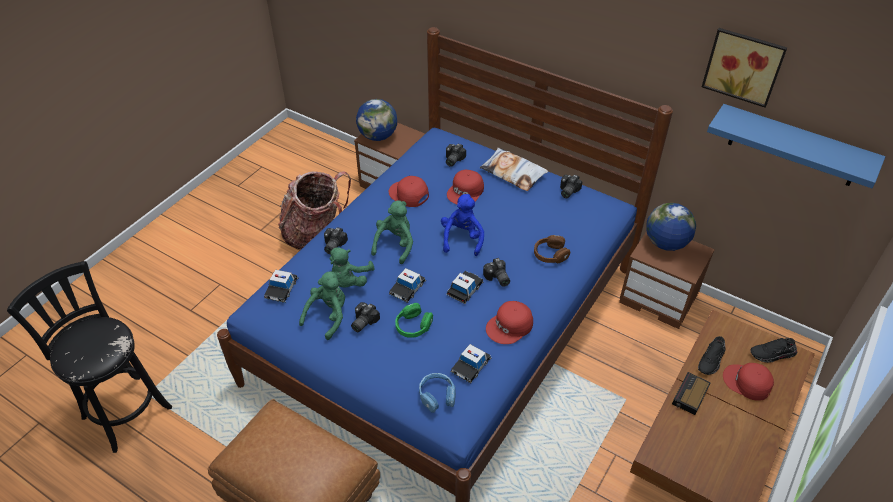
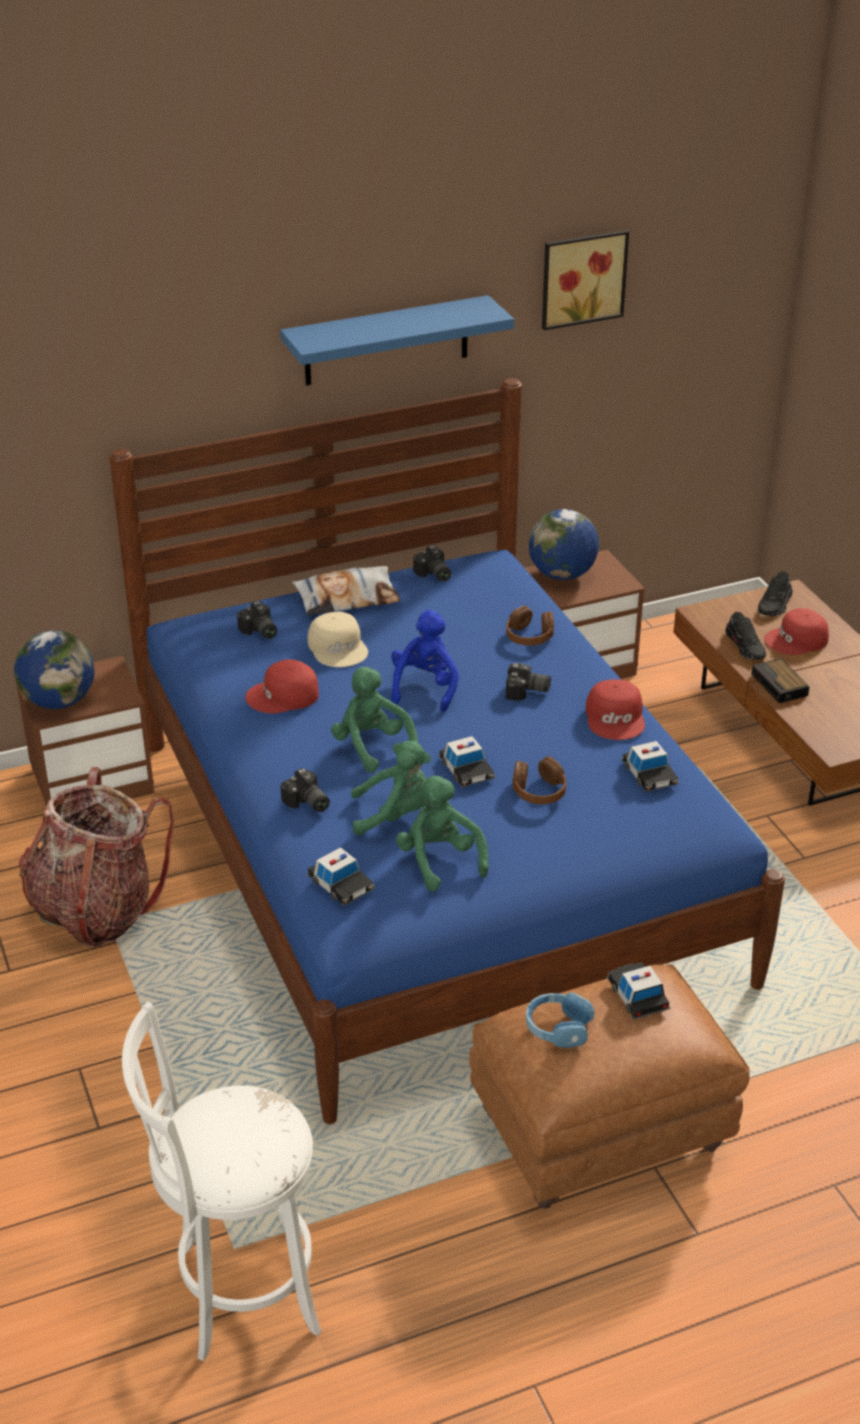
camera: 55 degrees left, 10 degrees down
(124, 410) = (239, 1292): black stool -> white stool
(349, 281) = (395, 814): green plush toy -> green plush toy turned 60 degrees counterclockwise
(362, 322) = (486, 832): camera -> none
(413, 326) = (539, 791): green headphones -> brown headphones
(437, 396) = (670, 820): blue headphones -> blue headphones (558, 1028)
(462, 238) = (425, 688): blue plush toy -> blue plush toy turned 60 degrees clockwise
(464, 289) = (519, 724): toy car -> toy car (637, 995)
(466, 191) = (338, 647): red cap -> beige cap
(794, 146) = (660, 350): blue shelf -> blue shelf (386, 341)

